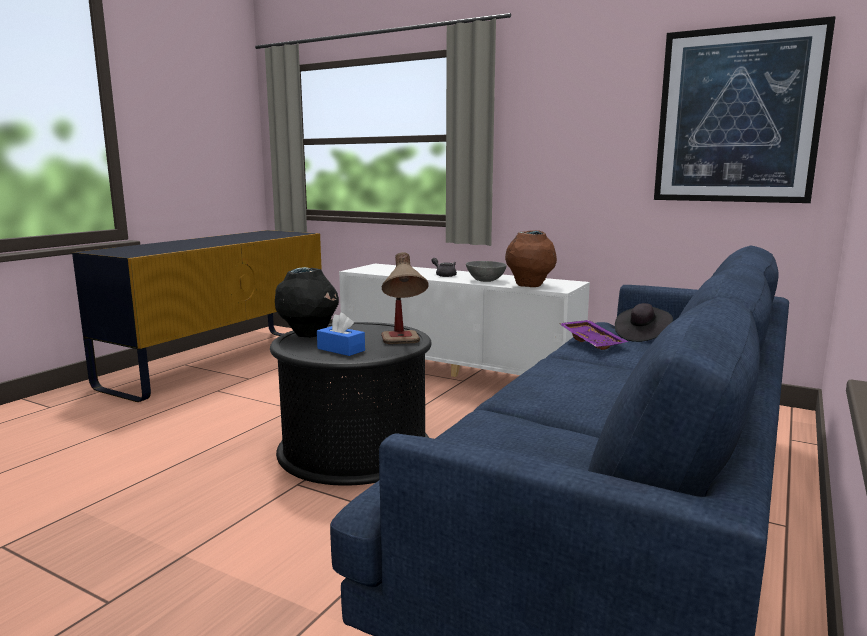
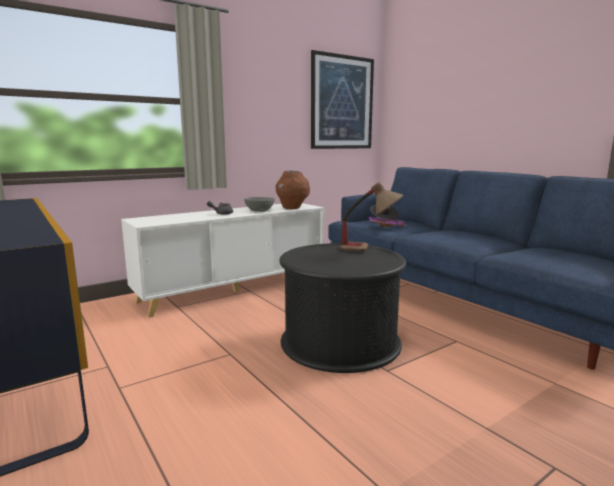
camera: 65 degrees left, 0 degrees up
(309, 334) = (313, 264): black vase -> none
(341, 349) = (365, 261): blue tissue box -> none

